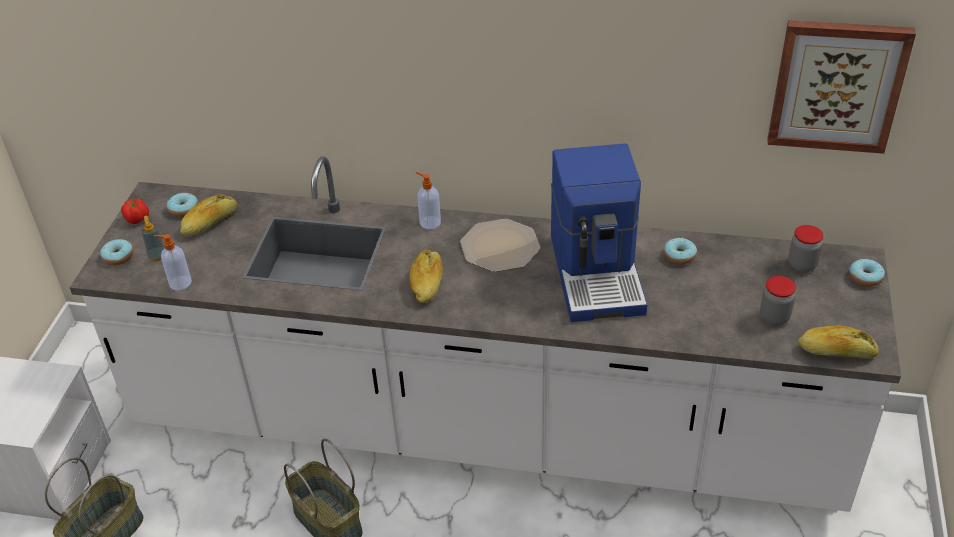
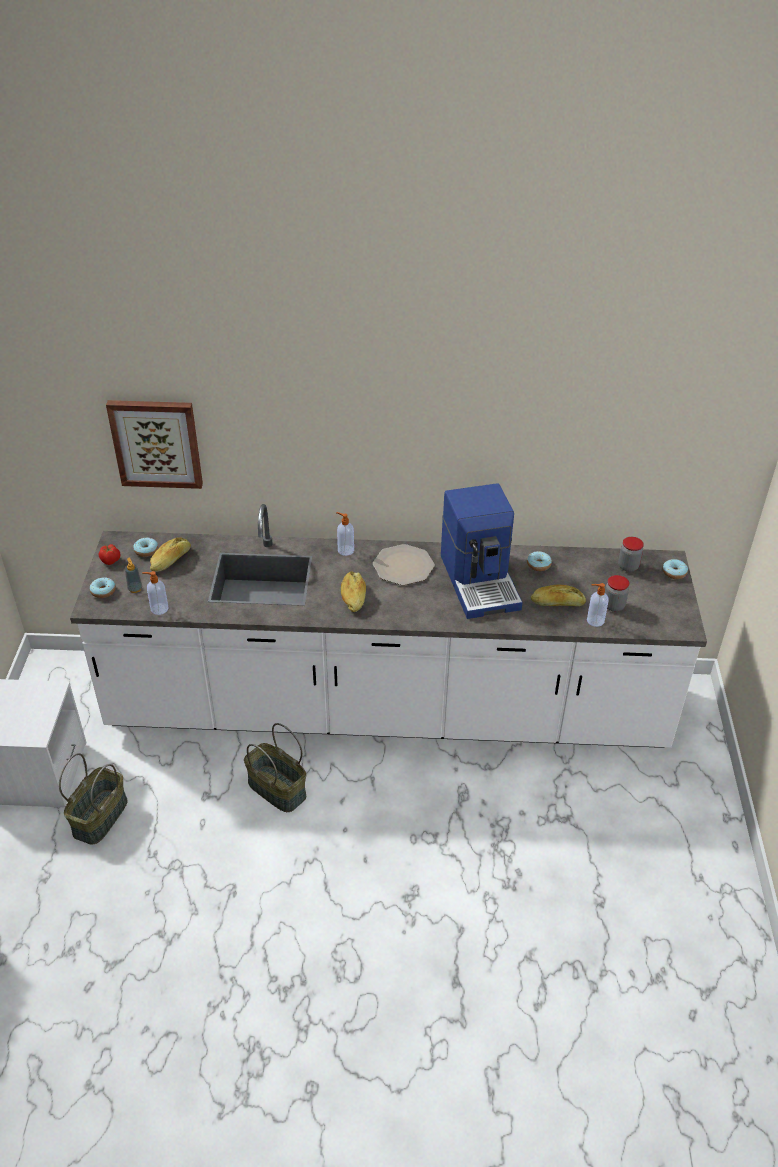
camera: 10 degrees left, 0 degrees up
(744, 336) = (594, 620): none -> soap dispenser
(836, 352) = (660, 627): bread -> bread (557, 603)
(837, 85) = (649, 435): picture -> picture (156, 443)

